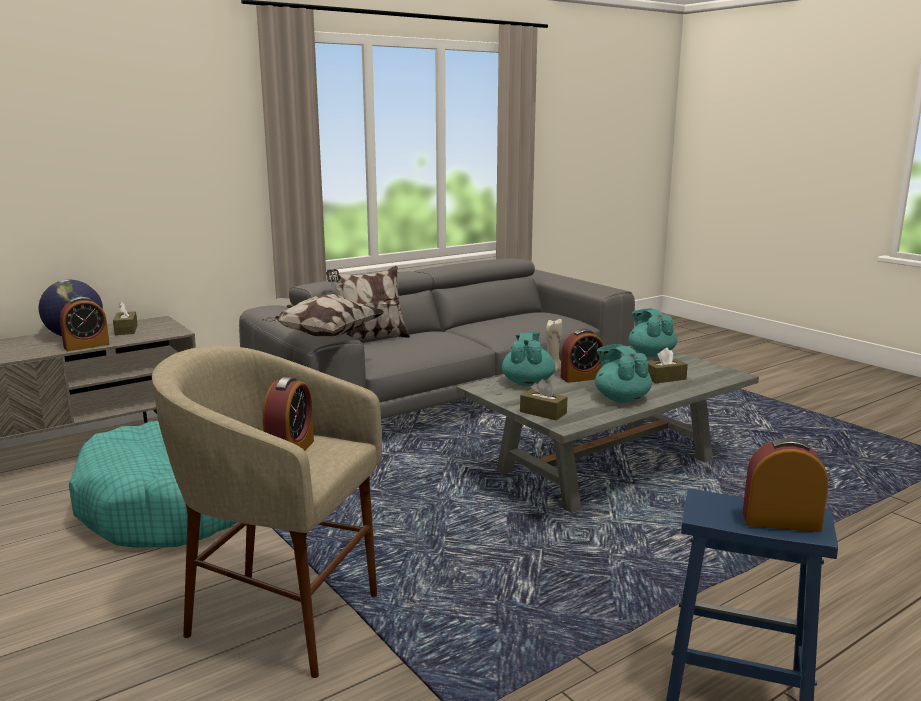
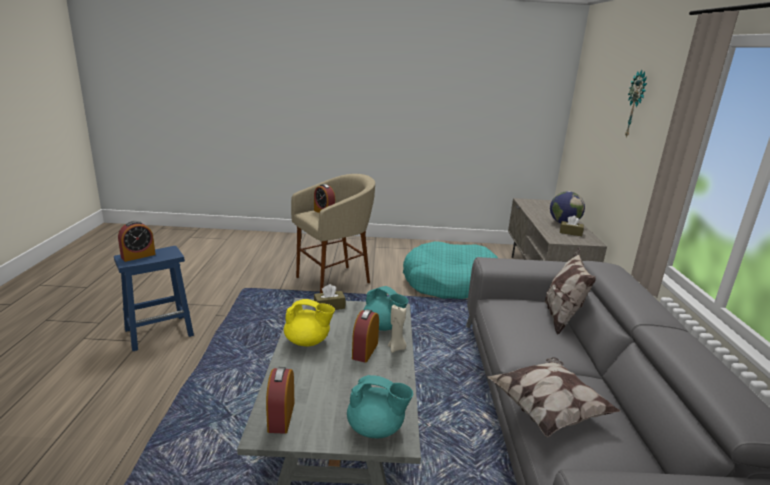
camera: 125 degrees right, 5 degrees up
(86, 346) = (540, 222): alarm clock -> alarm clock (281, 417)
(128, 114) = (636, 104): none -> wall clock
(324, 336) = (496, 261): pillow -> pillow (547, 410)
(621, 398) = (308, 341): turquoise teapot -> yellow teapot
(665, 378) = (311, 387): brown tissue box -> none

